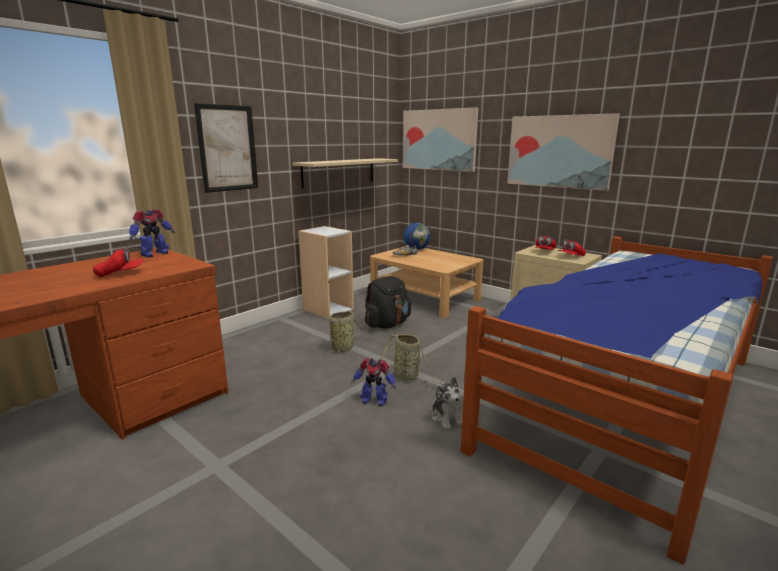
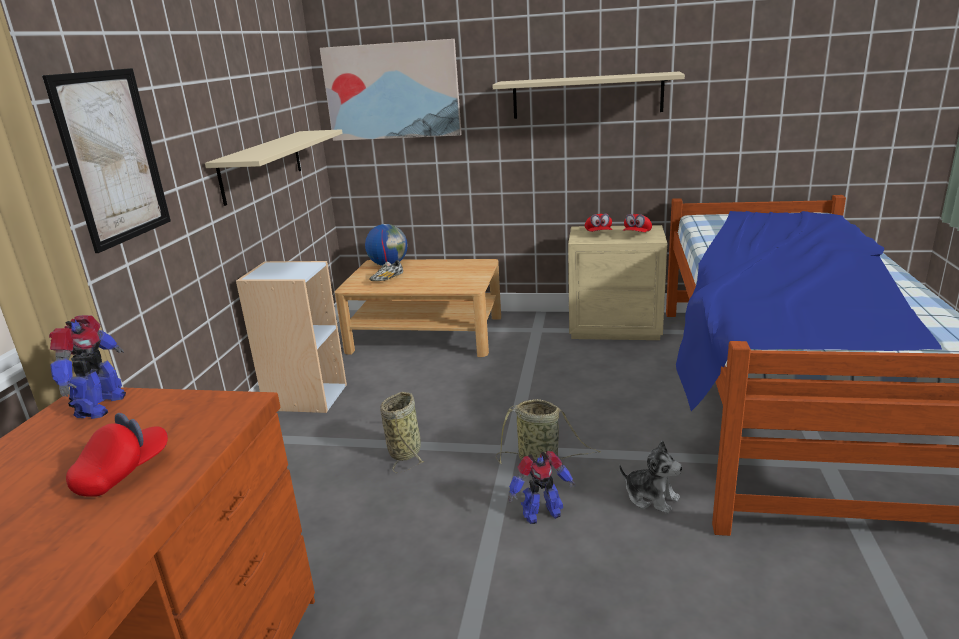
camera: 30 degrees left, 5 degrees up
(387, 324) = (424, 392): black backpack -> none
(559, 151) = (587, 96): picture -> beige shelf

